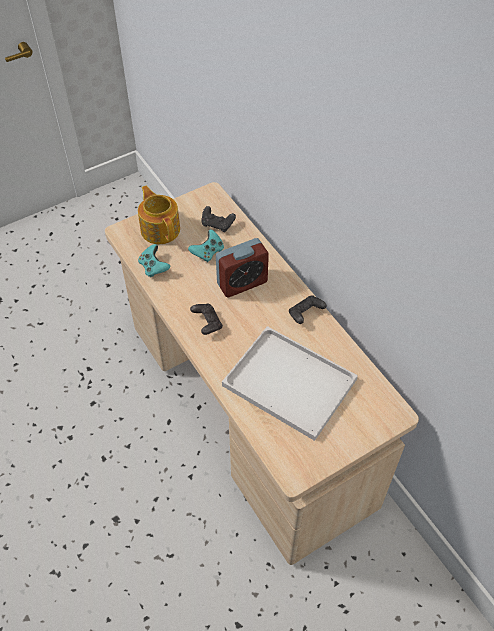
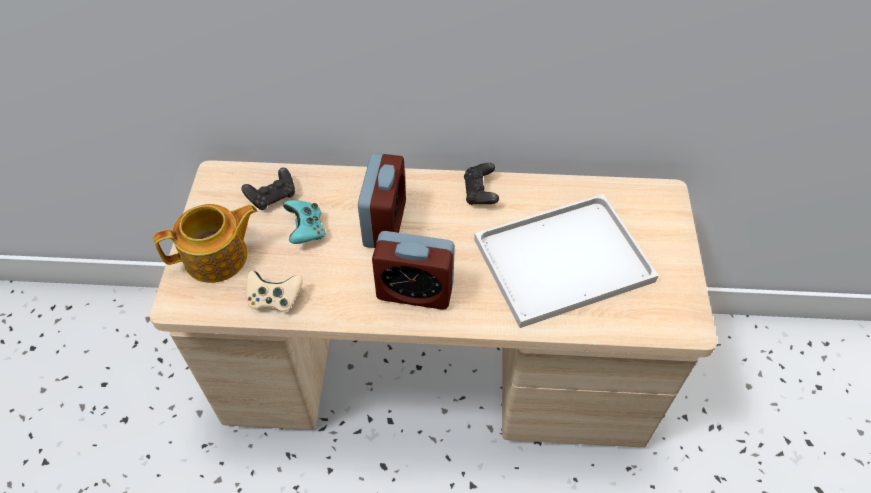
camera: 55 degrees left, 0 degrees up
(153, 267) = (274, 299): turquoise game controller -> beige game controller
(160, 229) = (218, 257): teapot -> teapot turned 150 degrees clockwise
(207, 323) = (415, 291): black game controller -> alarm clock

